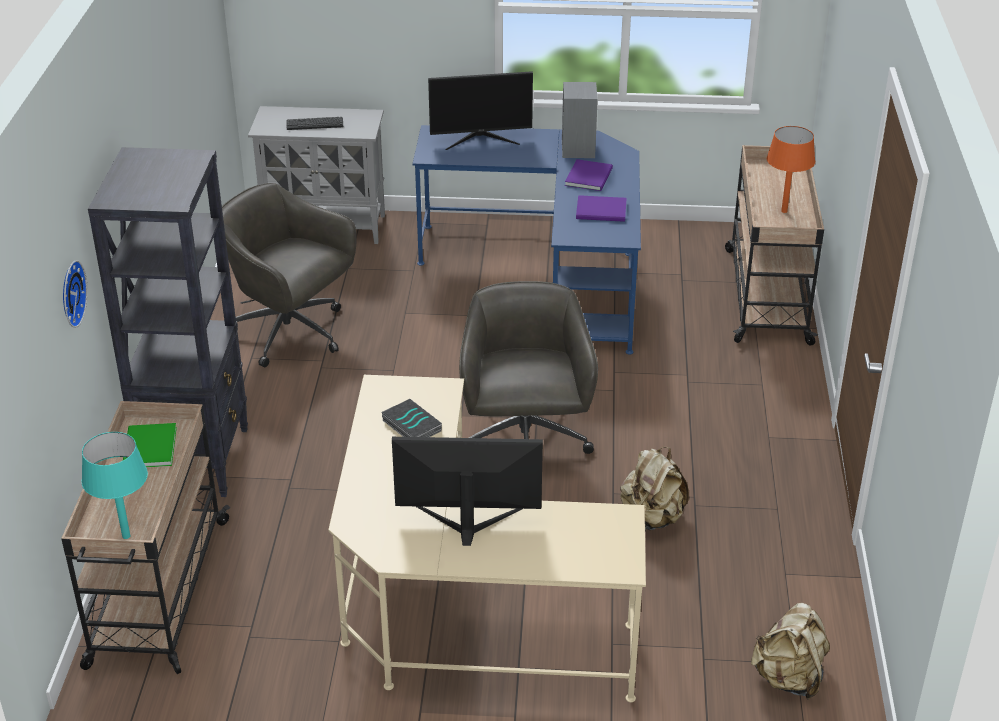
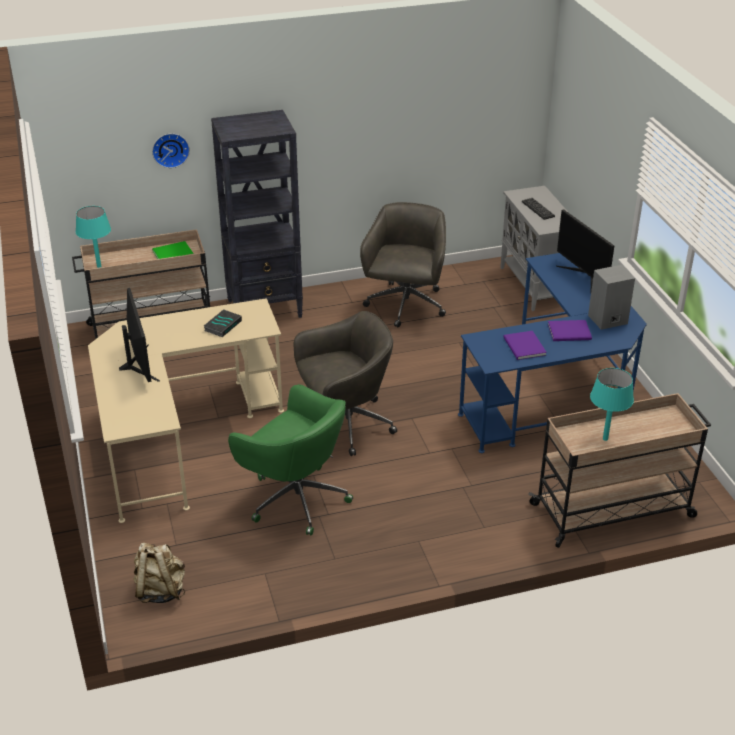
camera: 70 degrees right, 0 degrees up
(652, 518) = (295, 498): beige backpack -> green office chair
(784, 211) = (605, 439): orange table lamp -> turquoise table lamp

